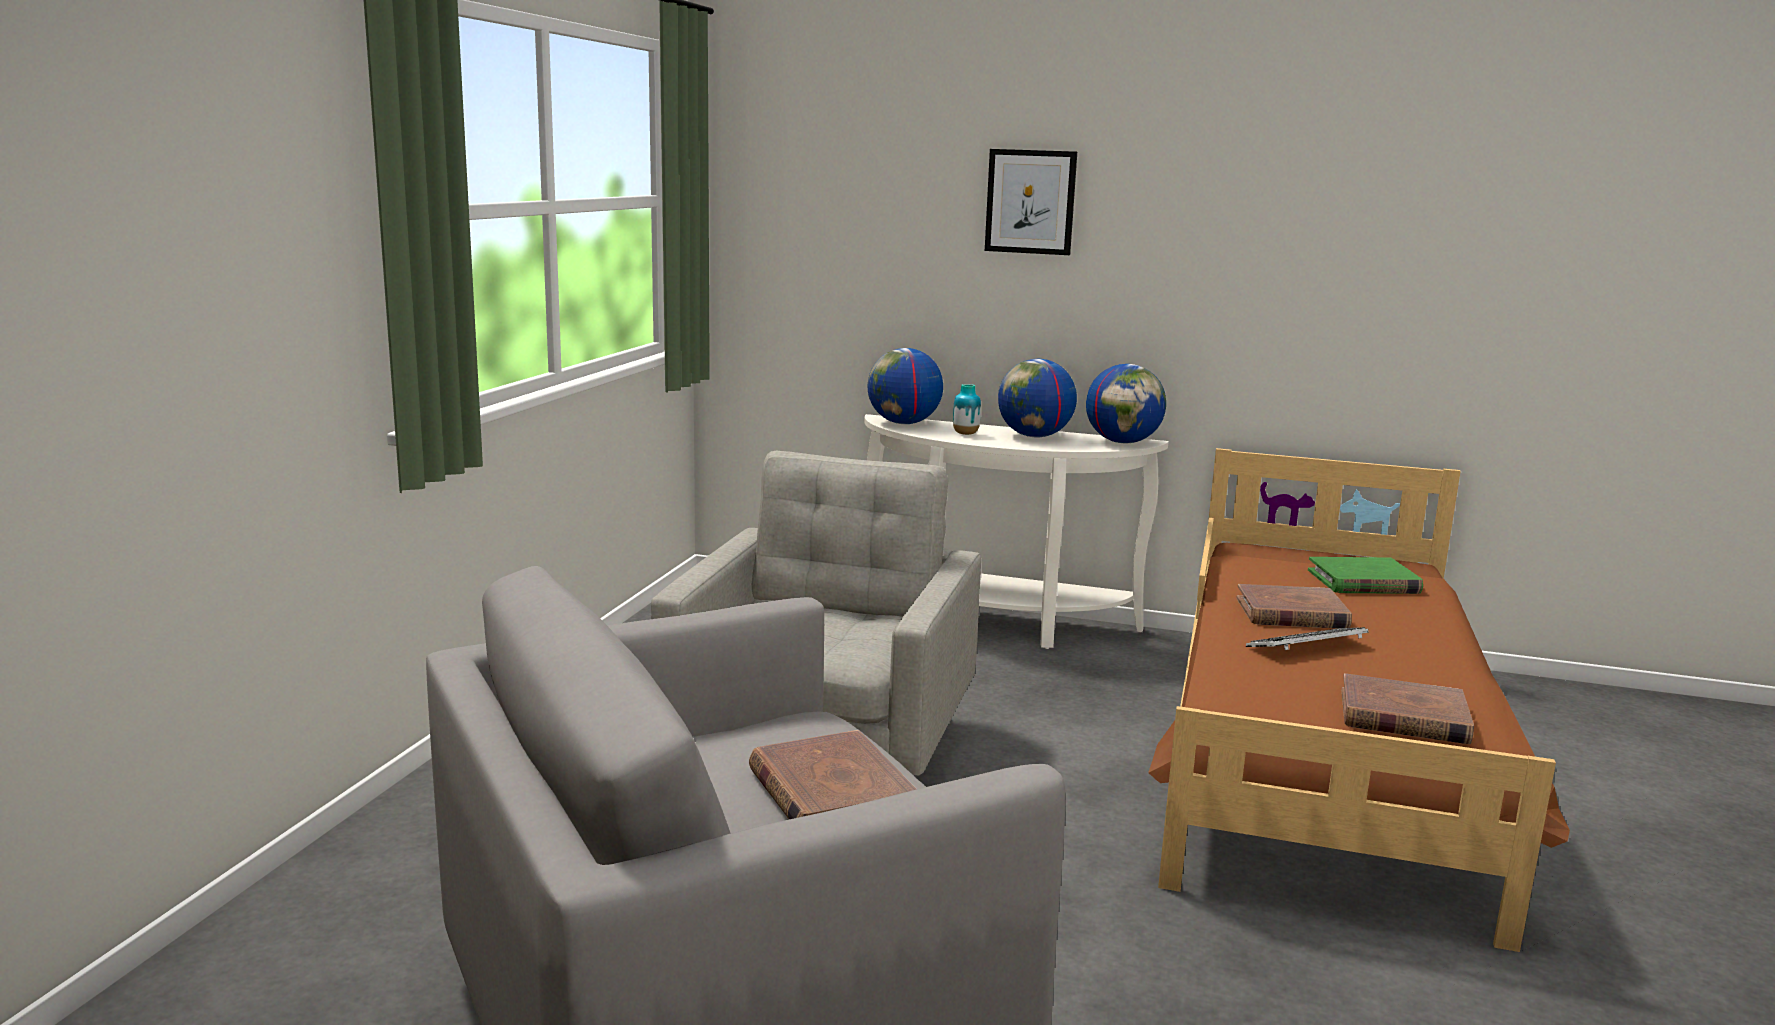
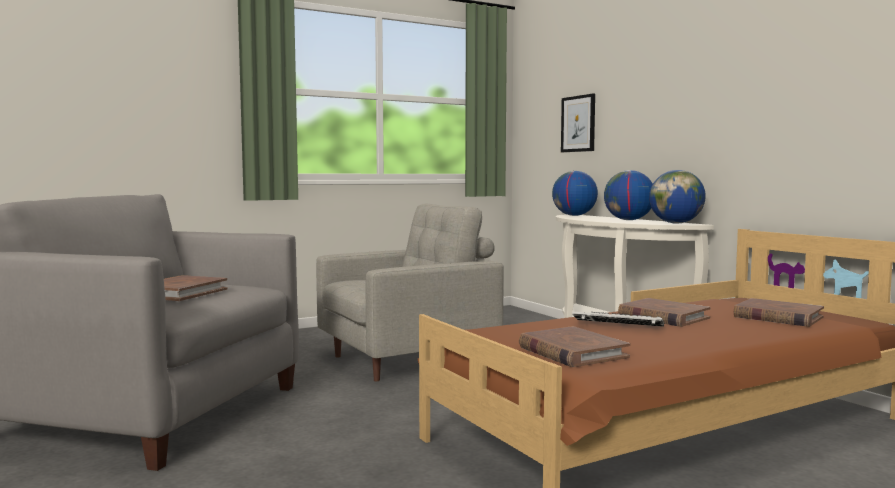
camera: 45 degrees right, 10 degrees down
(965, 434) = (591, 218): vase -> none
(1030, 202) = (642, 77): picture -> picture (578, 124)
(1363, 582) = (777, 317): green book -> brown book

